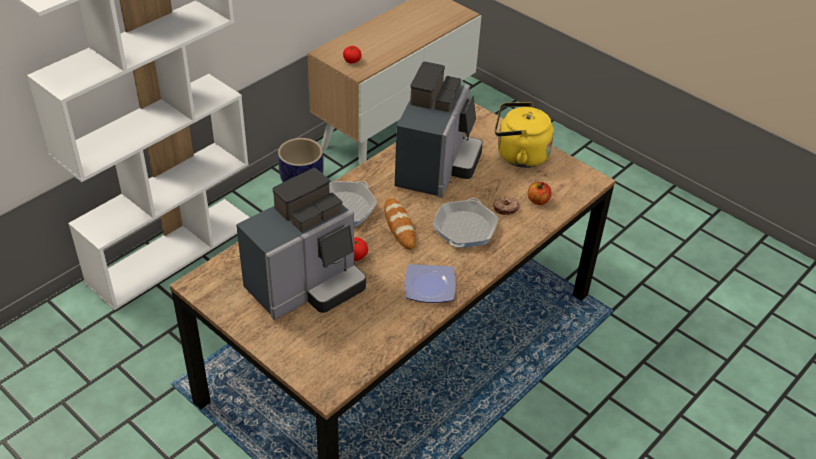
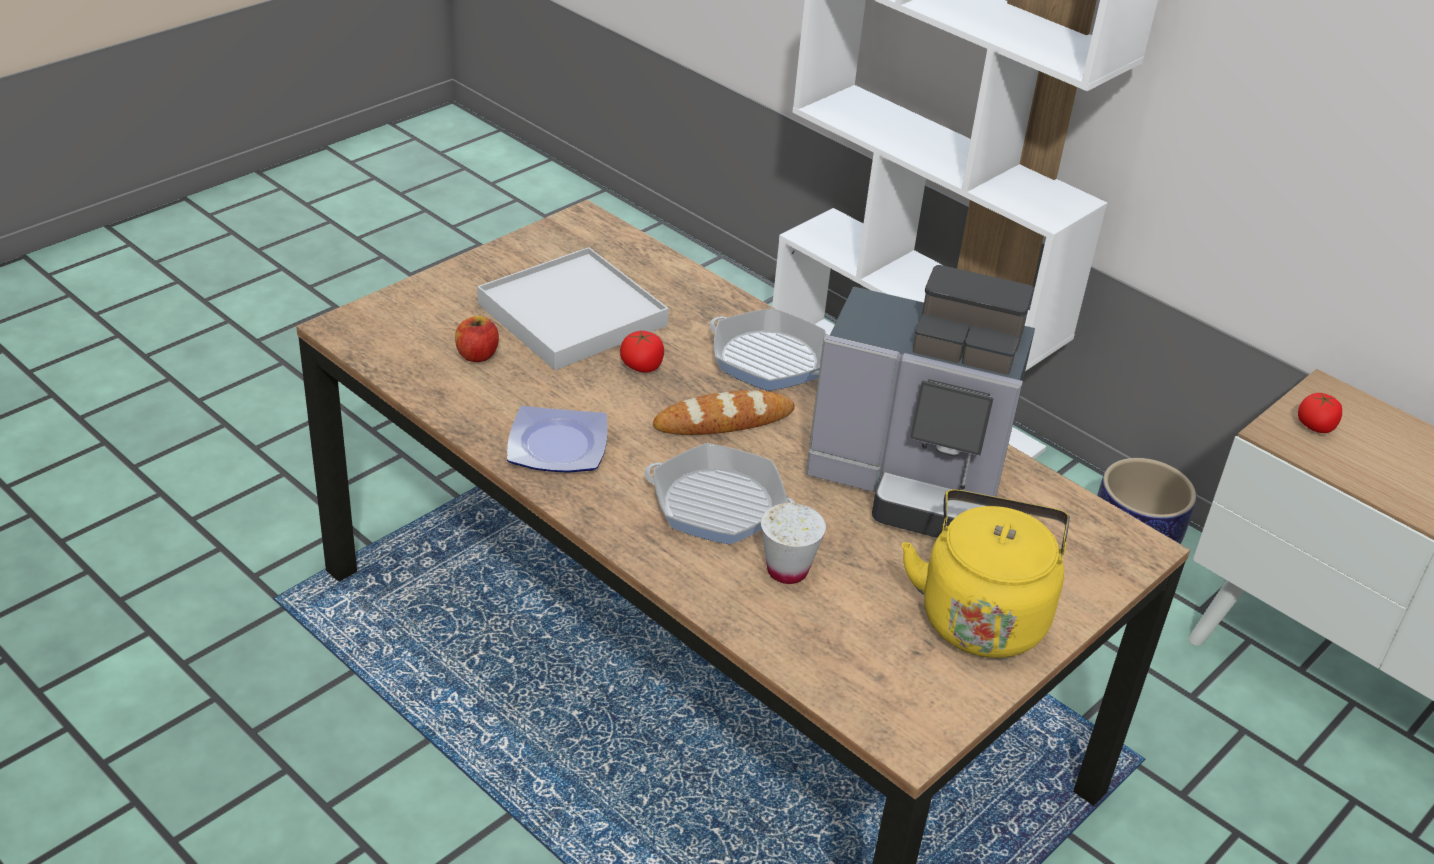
camera: 90 degrees right, 5 degrees down
(307, 285) = (573, 315): coffee machine -> white tray
(505, 208) = (787, 570): donut -> white cup
(538, 201) = (817, 627): apple -> apple (477, 355)

